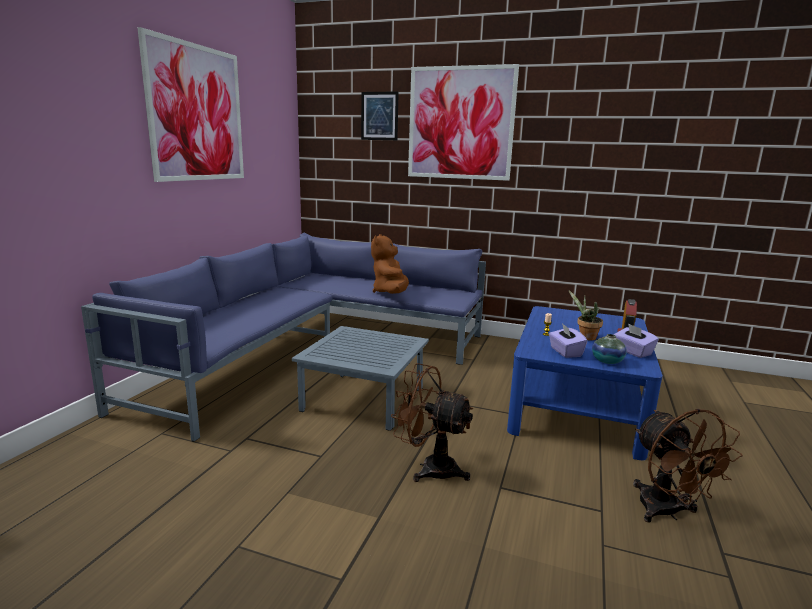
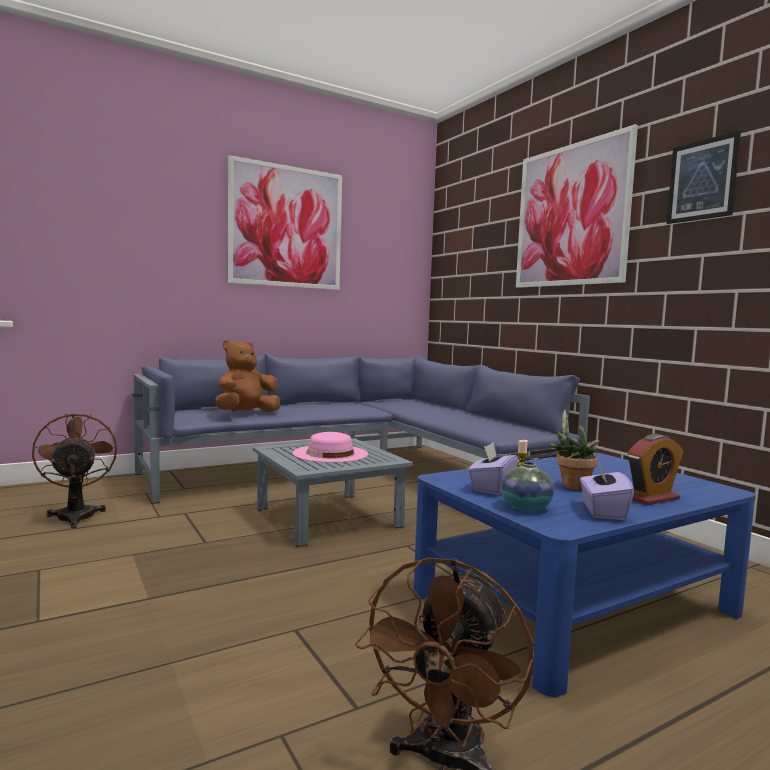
camera: 40 degrees right, 10 degrees down
(362, 346) = (330, 453): none -> pink hat
(379, 116) = (494, 221): picture -> picture (702, 180)
(391, 293) = (448, 419): brown plush toy -> brown plush toy (246, 414)
(430, 467) = (267, 585): brown fan -> brown fan (76, 514)

